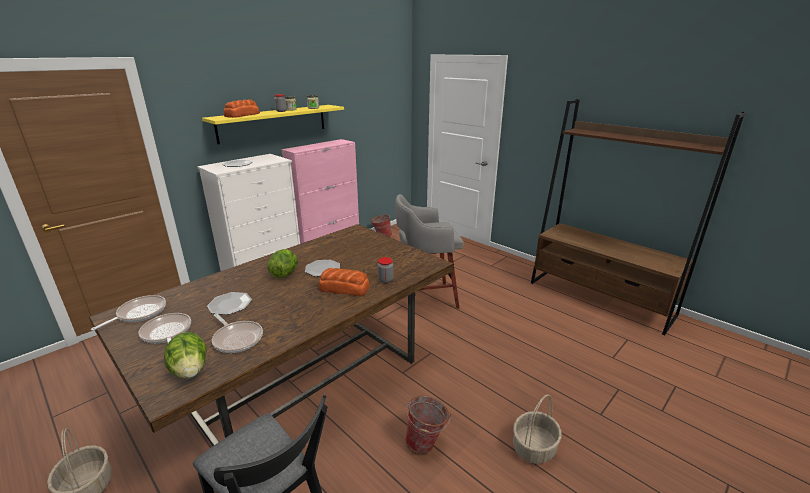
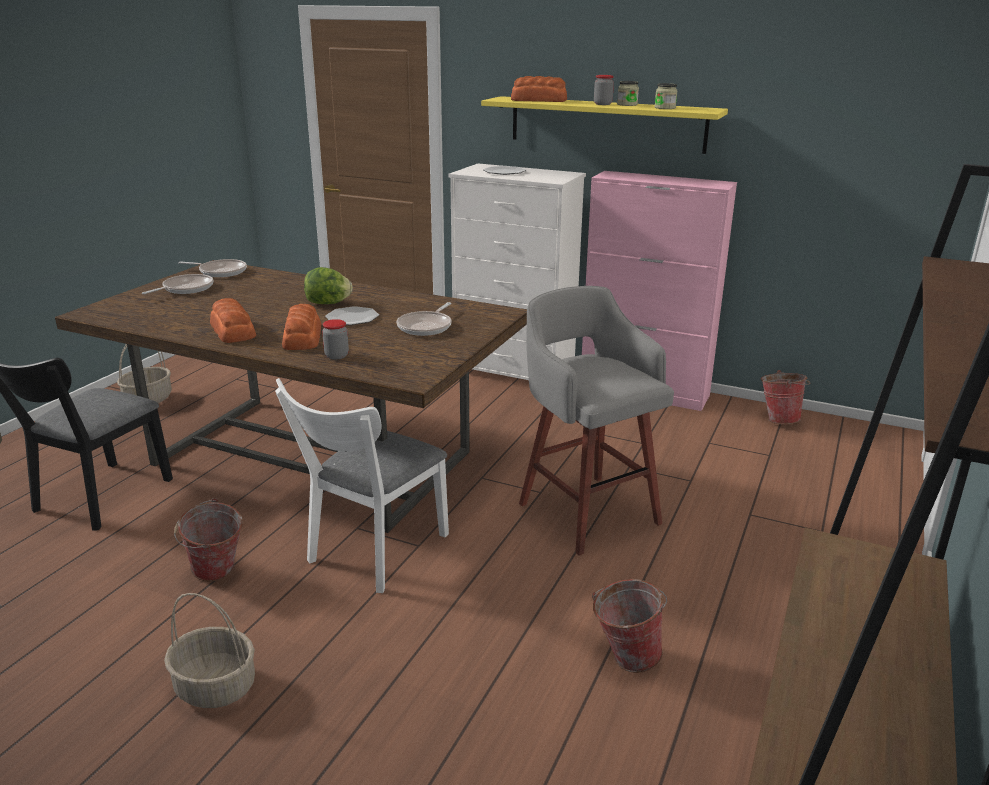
camera: 70 degrees right, 0 degrees up
(190, 370) = (124, 311): lettuce -> none
(230, 304) = (246, 297): plate -> none
(237, 338) = (177, 314): frying pan -> frying pan (426, 327)
(305, 313) = (233, 330): none -> bread
(431, 370) = (372, 553): none -> white chair
(528, 315) = (624, 657): none -> bucket

